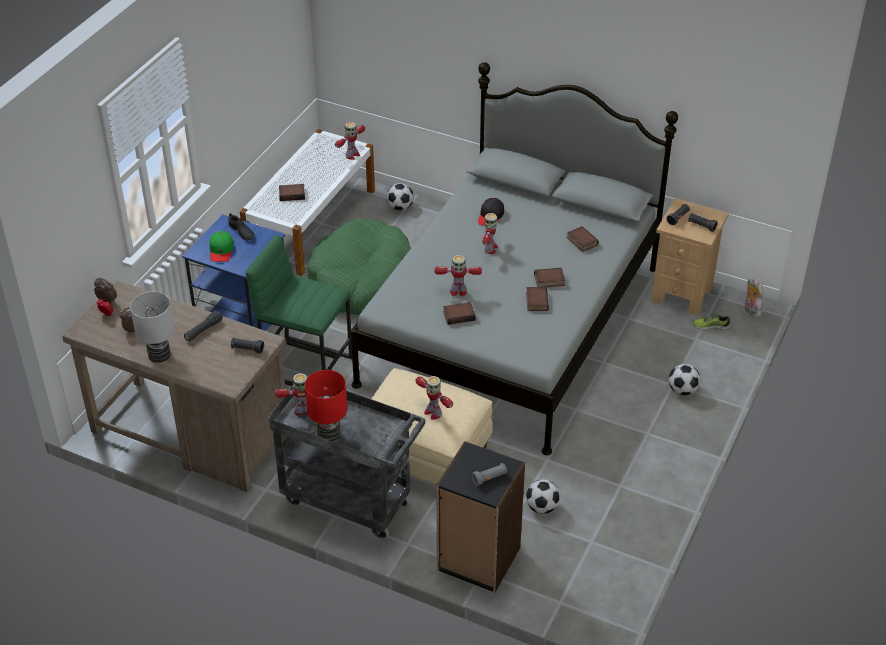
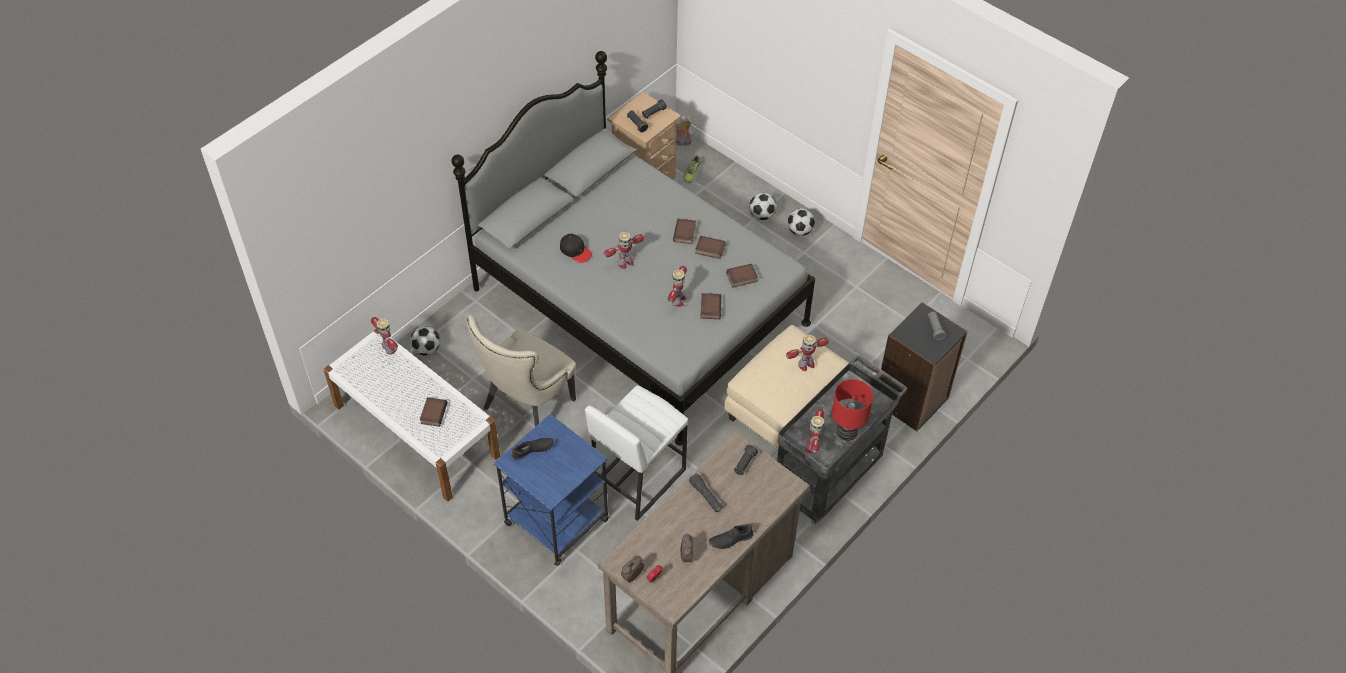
camera: 75 degrees left, 10 degrees up
(159, 355) = (730, 539): grey table lamp -> black shoe
(221, 251) = (557, 473): green cap -> none
(305, 366) = (637, 478): green stool -> white stool
(361, 280) = (528, 407): green dog bed -> beige chair
(490, 249) = (625, 263): toy robot -> toy robot turned 120 degrees clockwise
(541, 507) = (866, 344): football -> football (800, 231)
(581, 241) = (639, 197): book -> book (741, 278)

